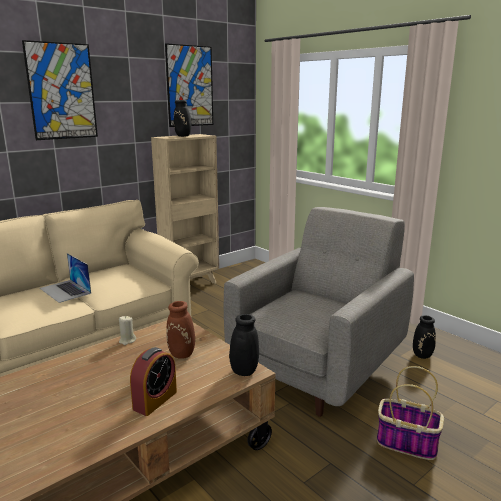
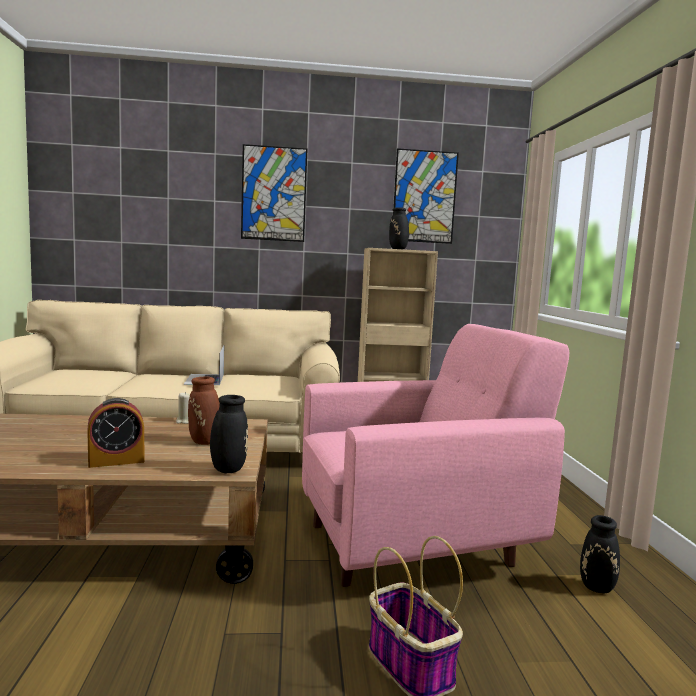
camera: 35 degrees right, 10 degrees down
(319, 368) = (416, 544): grey armchair -> pink armchair

